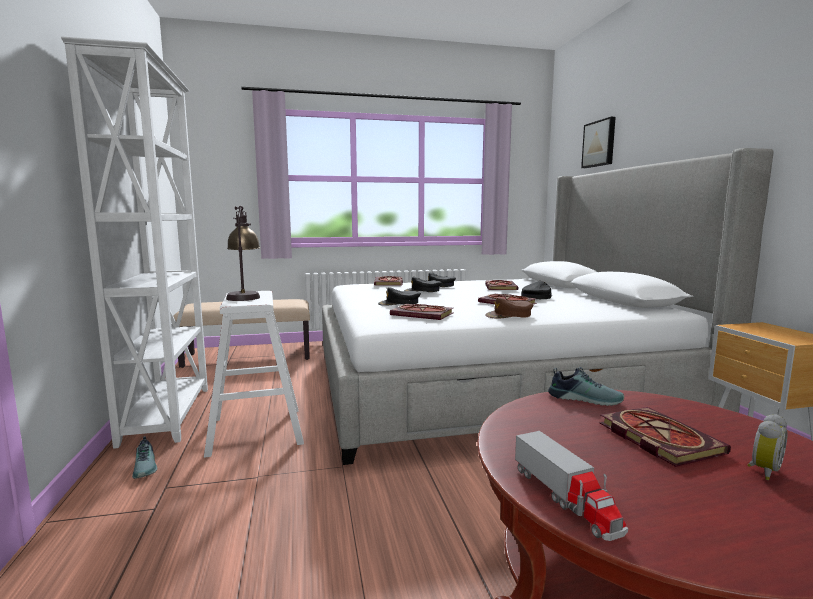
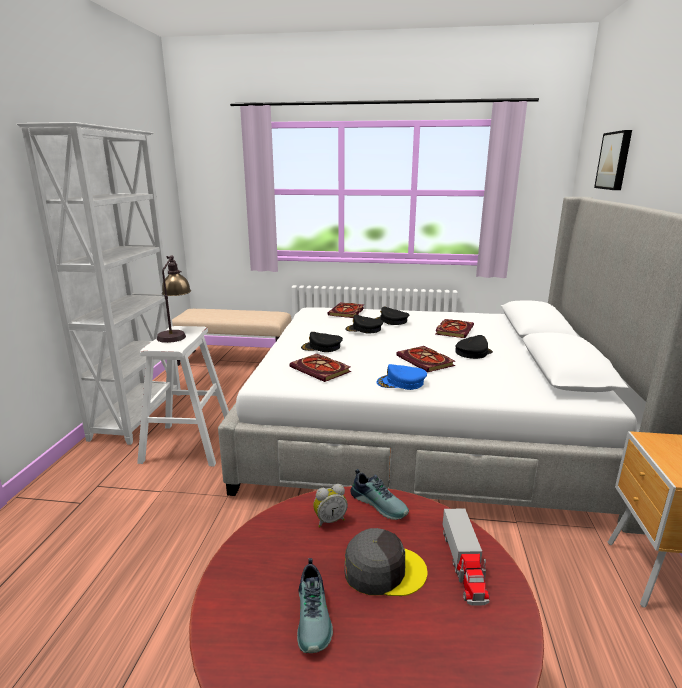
camera: 20 degrees right, 10 degrees up
(146, 467) = (96, 464): shoe -> shoe (315, 616)
(509, 315) = (401, 383): brown cap -> blue cap
(565, 498) = (228, 613): toy truck -> toy truck (464, 565)
(655, 438) = (383, 570): book -> grey cap
(762, 470) = (431, 637): alarm clock -> alarm clock (329, 520)

